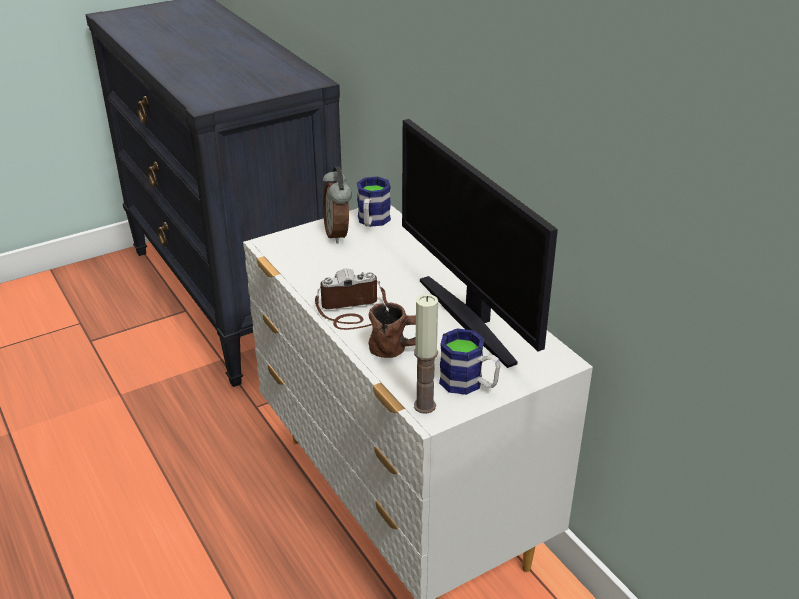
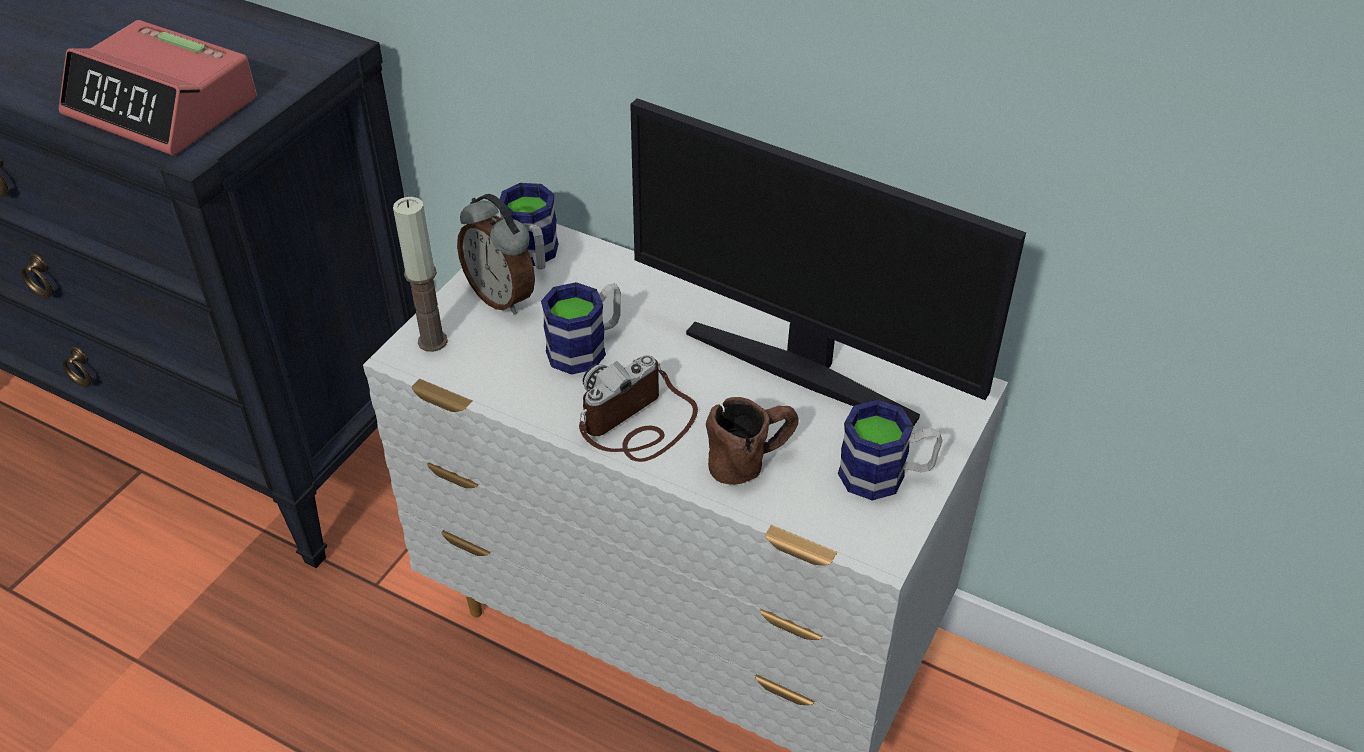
camera: 30 degrees left, 10 degrees up
(211, 86) = (163, 108): none -> alarm clock
(360, 269) = (586, 347): none -> mug
(424, 406) = (859, 536): candle -> candle (432, 341)

